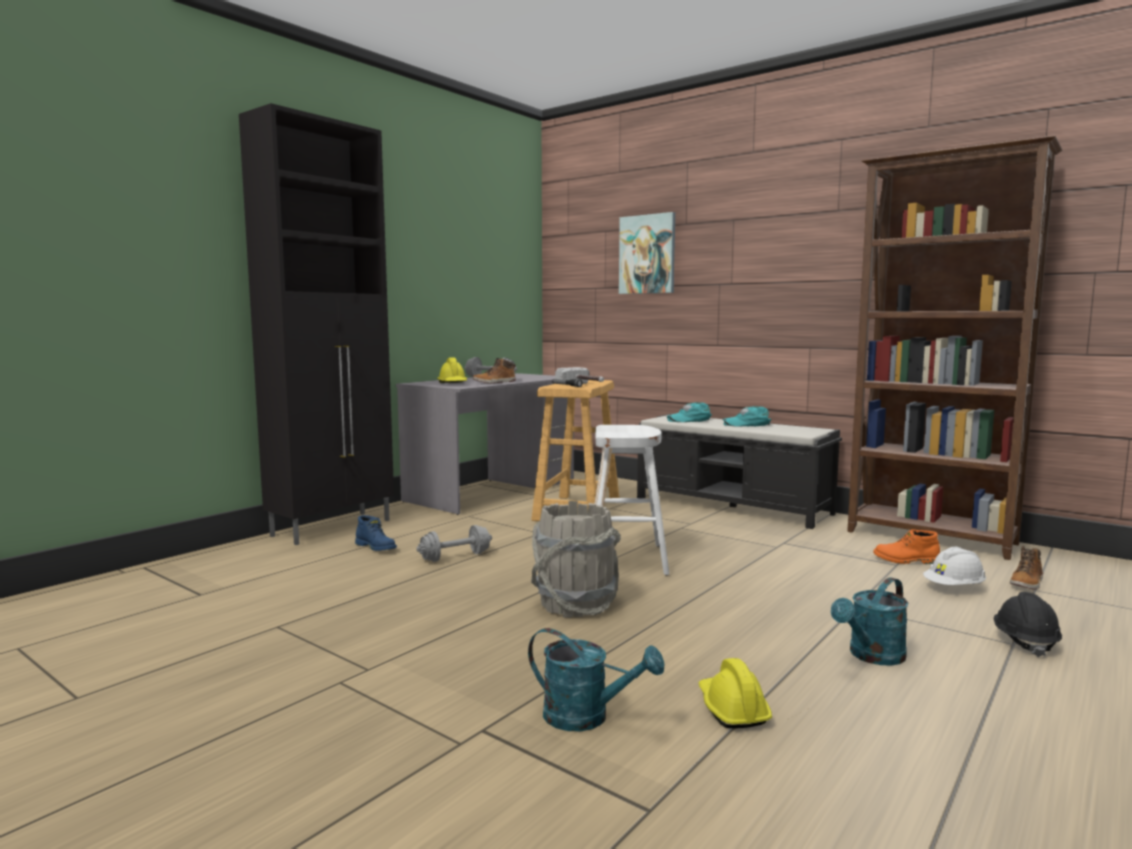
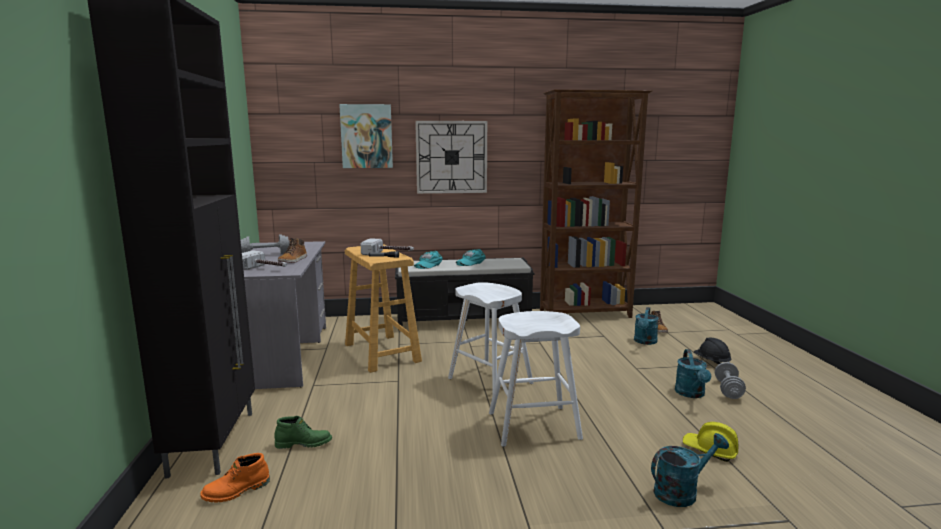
camera: 45 degrees left, 5 degrees up
(376, 547) = (304, 443): blue boot -> green boot
(453, 384) = (264, 268): yellow hard hat -> hammer
(455, 557) = (385, 425): grey dumbbell -> grey dumbbell (728, 390)
(575, 604) = (533, 426): grey bucket -> white stool
(745, 277) = (451, 157): none -> wall clock
(906, 560) = (602, 332): orange boot -> orange boot (236, 491)
(954, 588) = (645, 342): white hard hat -> turquoise watering can

